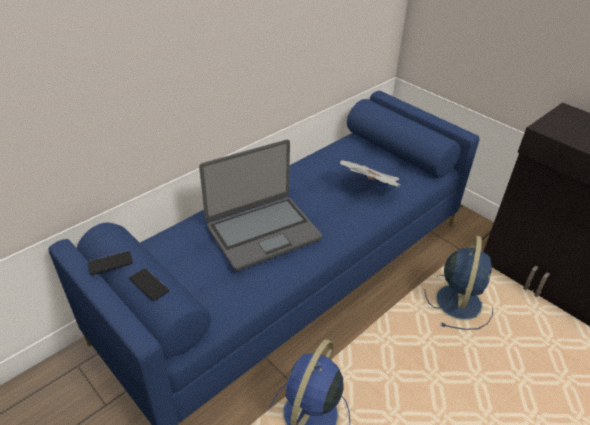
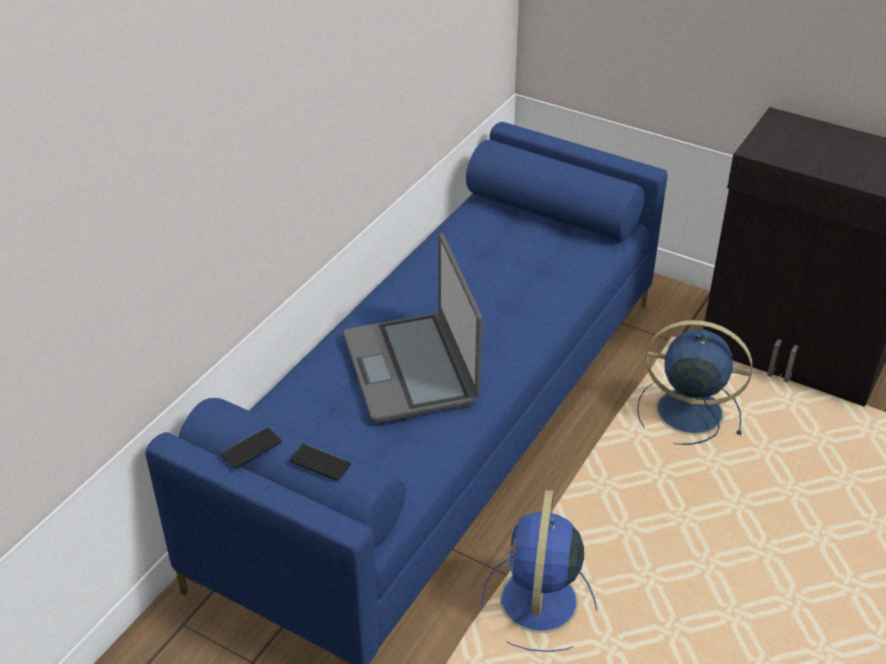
camera: 15 degrees left, 0 degrees up
(262, 232) = (411, 368): laptop -> laptop turned 120 degrees clockwise
(371, 187) = (535, 273): newspaper -> none
(458, 300) = (686, 411): blue fan -> blue fan turned 75 degrees counterclockwise

